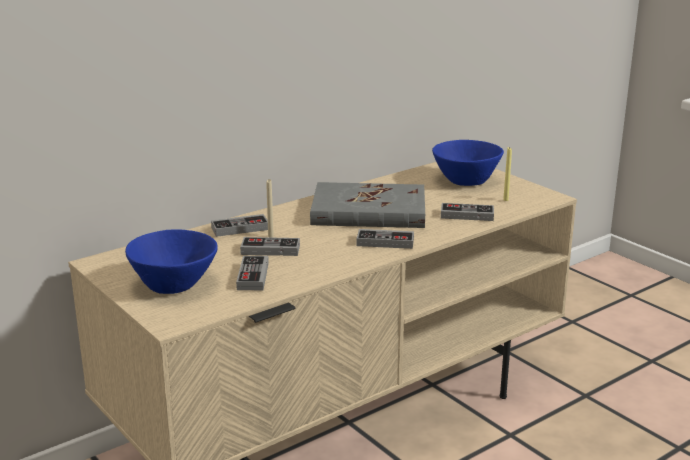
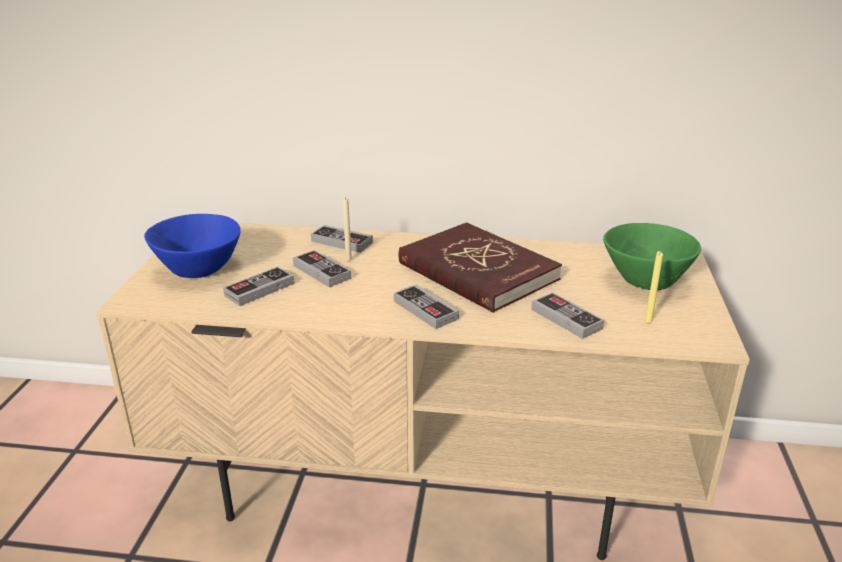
camera: 45 degrees right, 5 degrees up
(368, 211) = (477, 271): grey book -> red book
(465, 180) = (647, 279): blue bowl -> green bowl

